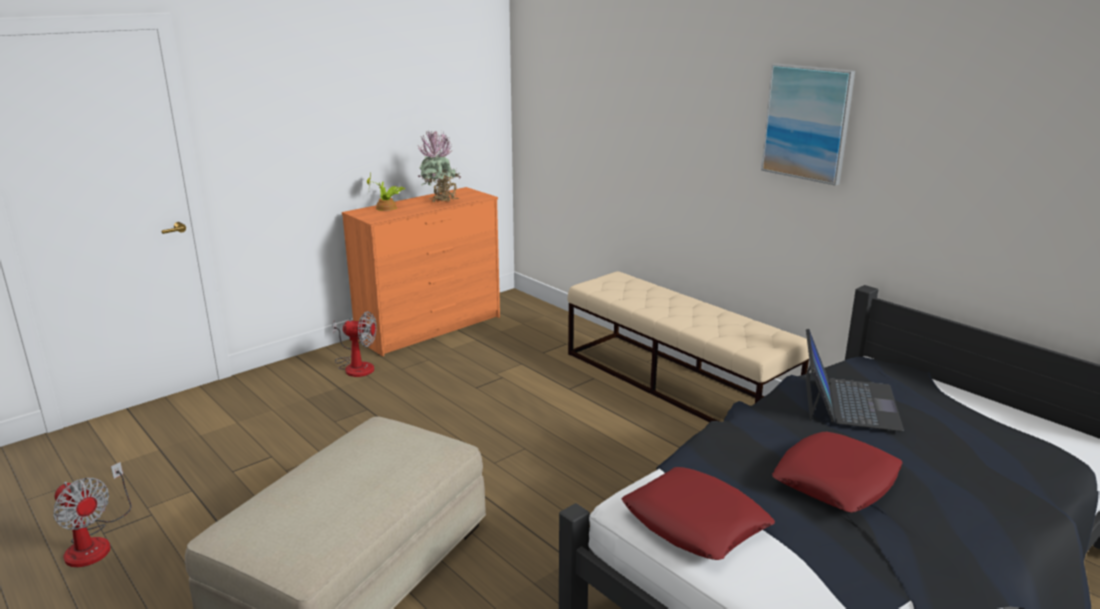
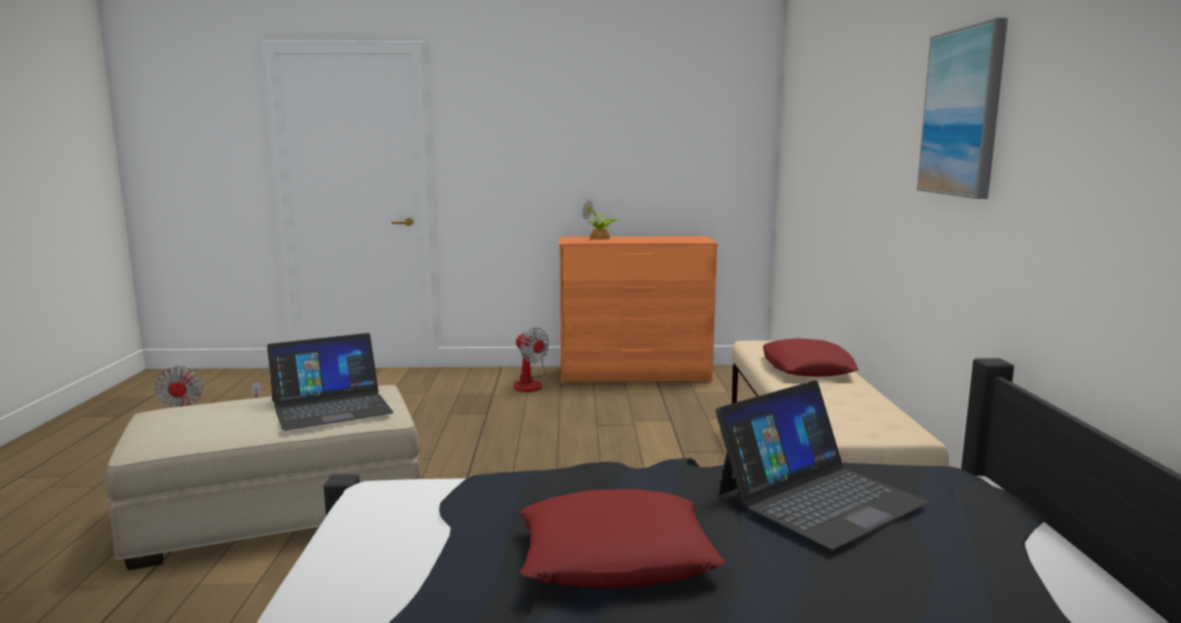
camera: 40 degrees right, 10 degrees down
(391, 458) = (331, 407): none -> laptop
(441, 203) = (653, 240): potted plant -> none
(695, 522) = (395, 525): red pillow -> red pillow (807, 368)

